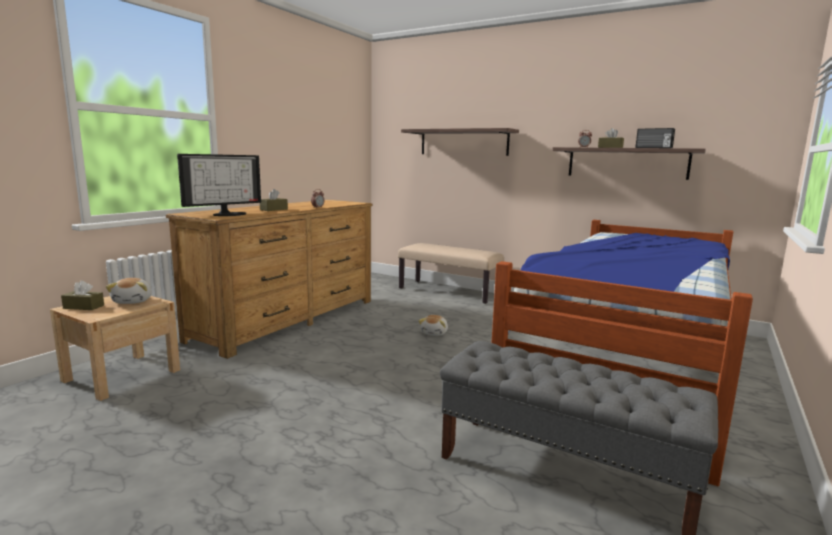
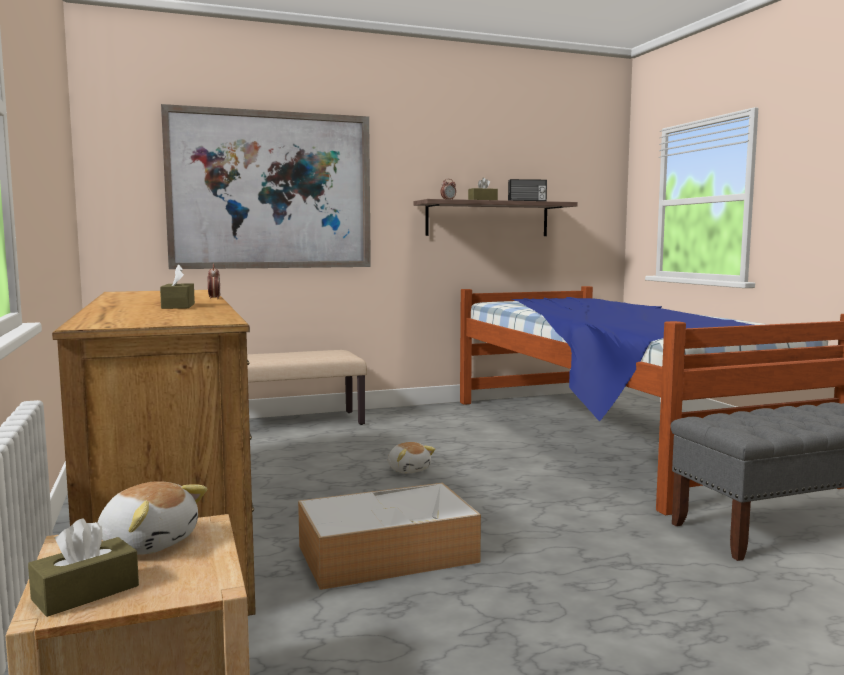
camera: 50 degrees left, 5 degrees down
(229, 214) = (178, 316): monitor -> none
(316, 362) = (389, 553): none -> storage box
(463, 142) = (270, 191): shelf -> picture

